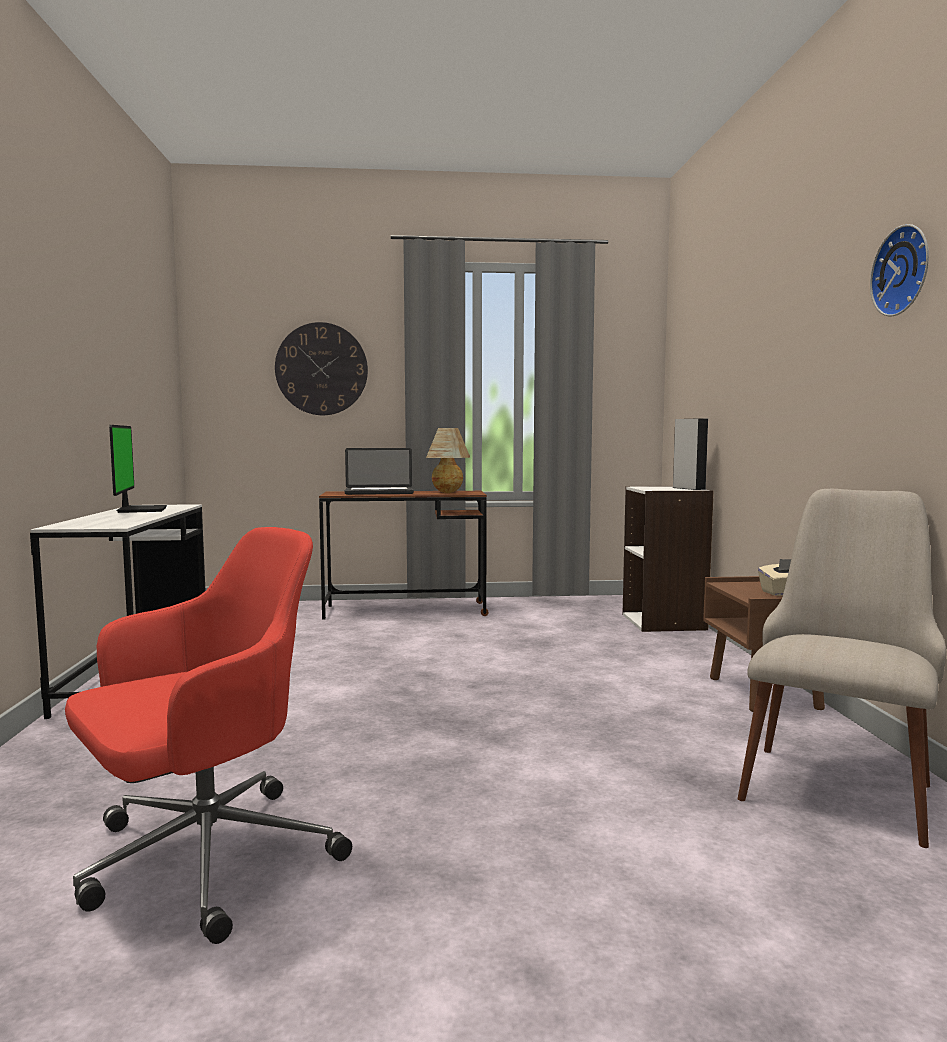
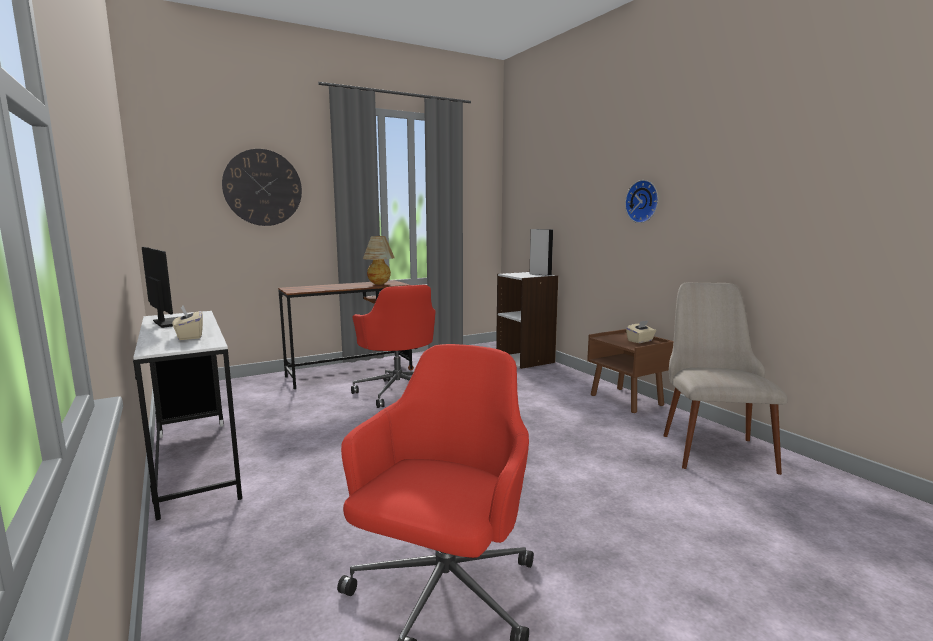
camera: 25 degrees left, 5 degrees up
(119, 519) = (189, 336): none -> beige tissue box
(379, 492) = (326, 287): laptop -> none
(438, 636) = (398, 391): none -> red office chair
(905, 271) = (725, 157): wall clock -> wall clock (643, 201)

